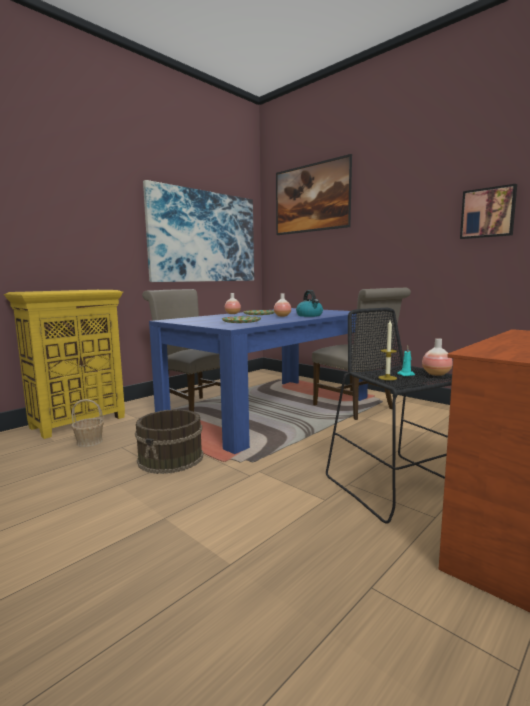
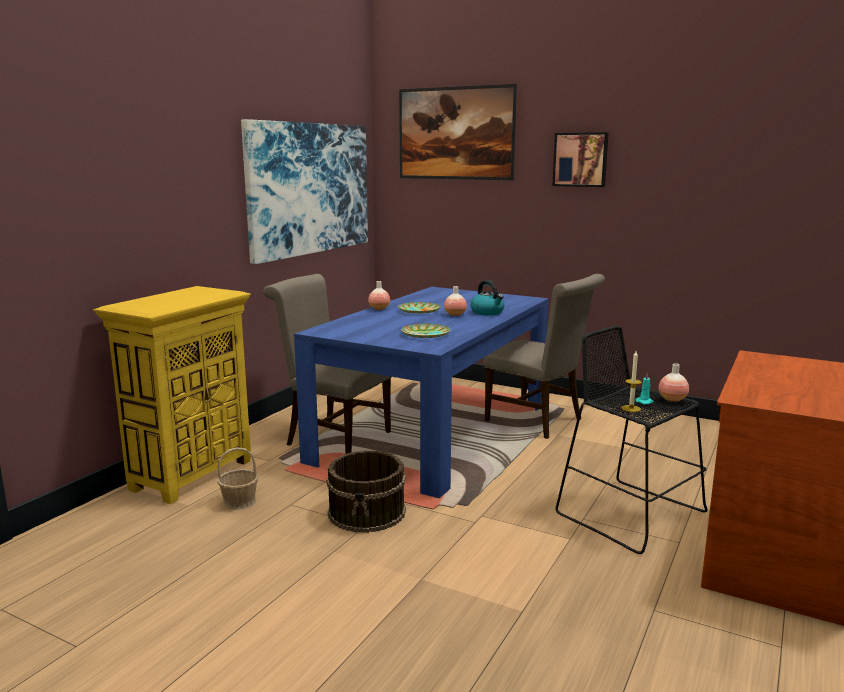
camera: 15 degrees left, 5 degrees up
(488, 213) = (689, 185): picture -> picture (580, 159)

